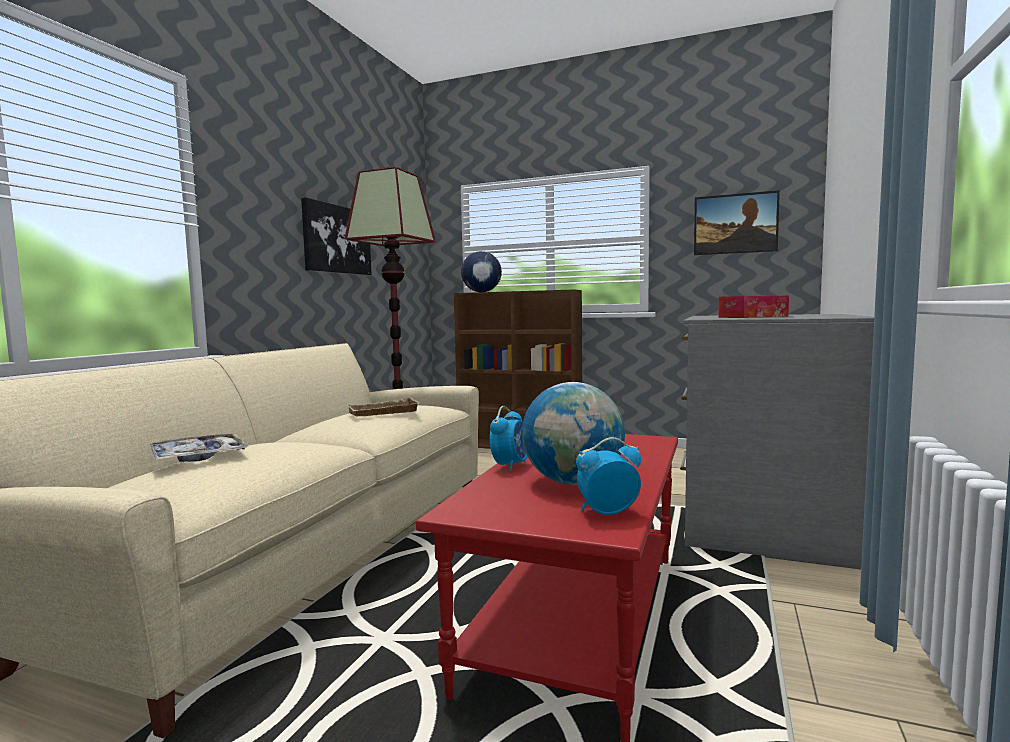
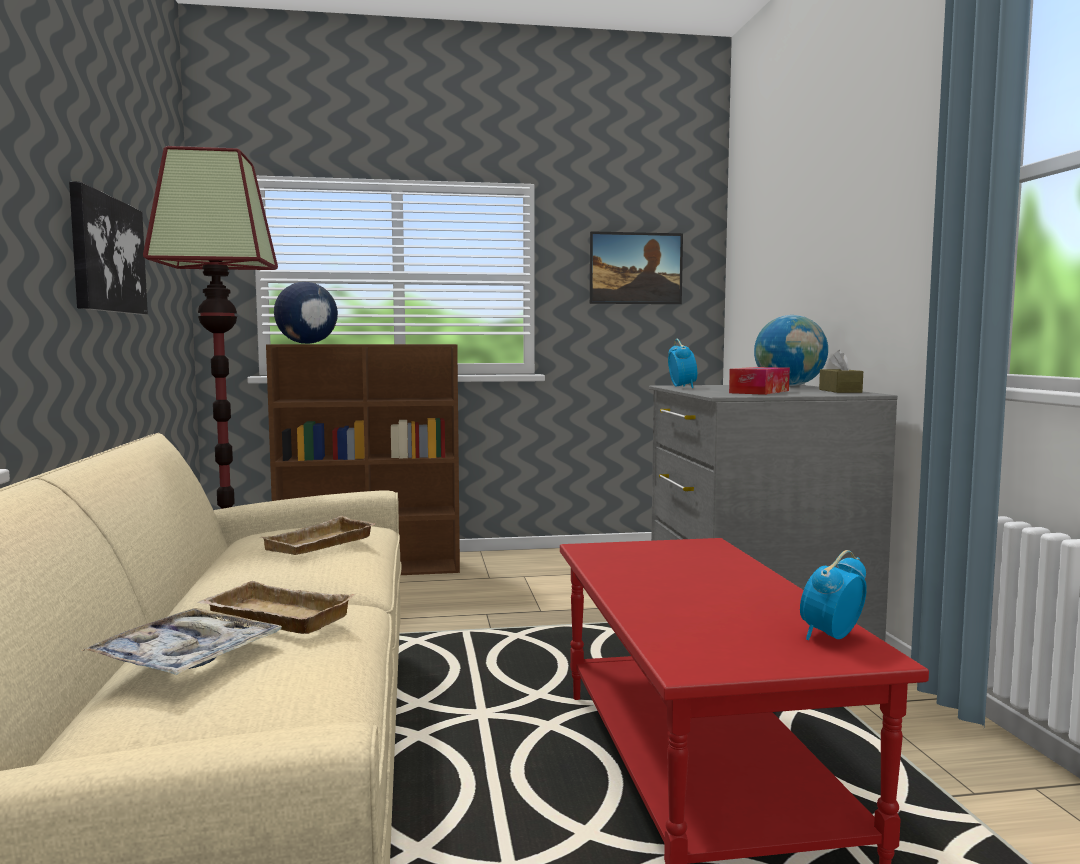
camera: 30 degrees left, 0 degrees up
(274, 445) = (273, 618): none -> beige tray
(511, 465) = (625, 598): alarm clock -> alarm clock (682, 387)
(573, 482) = (732, 608): globe -> globe (789, 386)
(840, 316) = (840, 391): none -> brown tissue box

